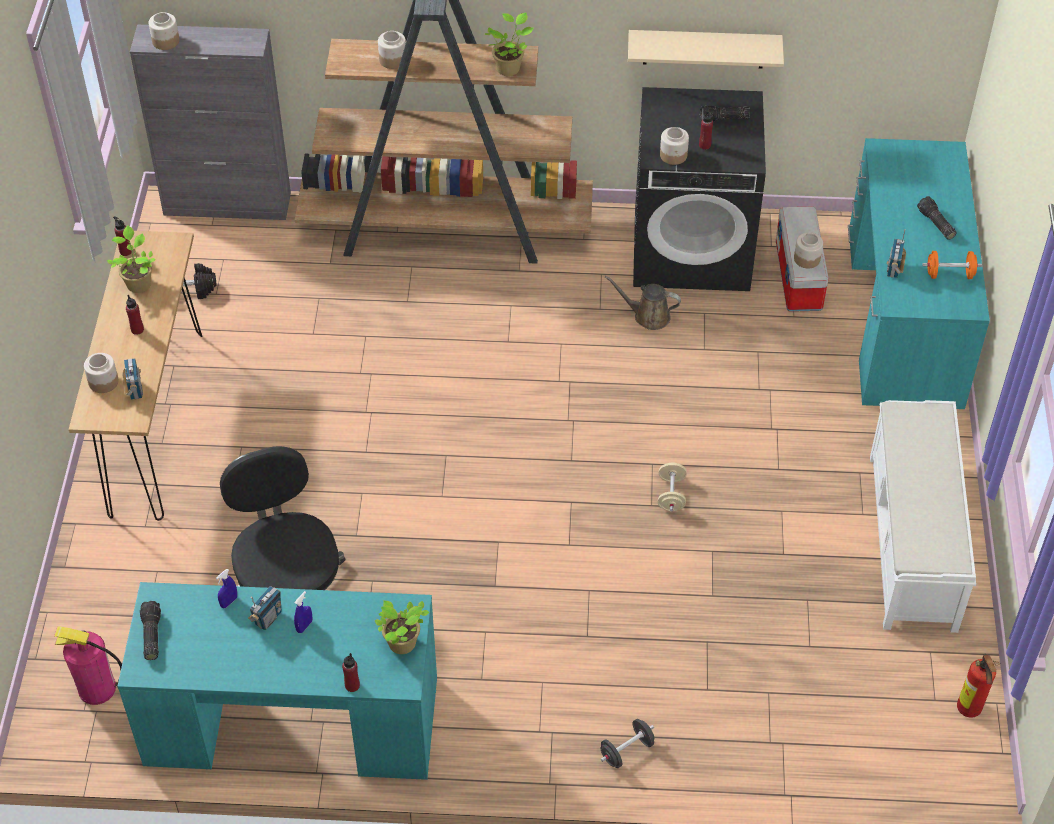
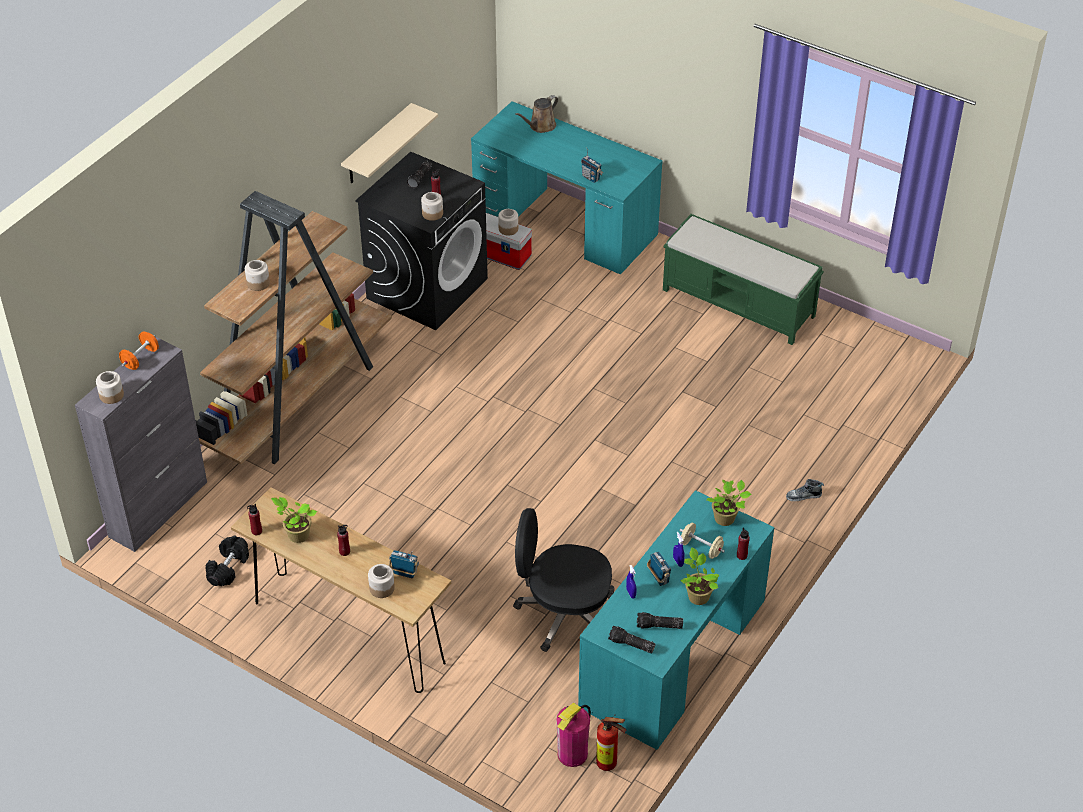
camera: 60 degrees left, 5 degrees down
(509, 68) = (321, 232): potted plant -> potted plant (697, 596)
(626, 751) = (803, 496): black dumbbell -> shoe
(648, 316) = (467, 334): brown watering can -> brown watering can (540, 126)
(671, 495) = (625, 390): beige dumbbell -> beige dumbbell (701, 548)
(912, 543) = (739, 303): white bench -> green bench
(935, 224) = (568, 144): flashlight -> flashlight (659, 626)
(949, 274) = (614, 158): orange dumbbell -> orange dumbbell (140, 359)
(969, 711) = (871, 338): fire extinguisher -> fire extinguisher (609, 765)

